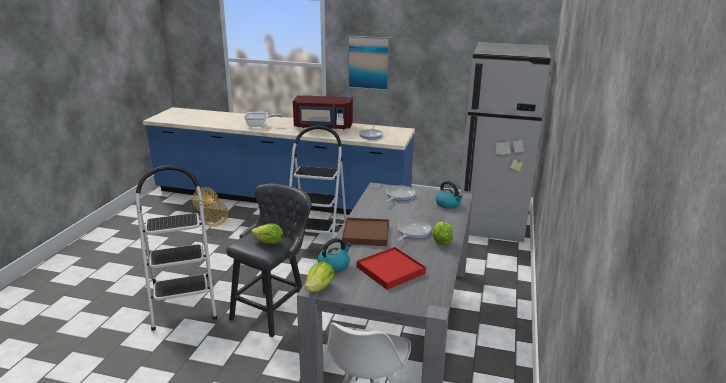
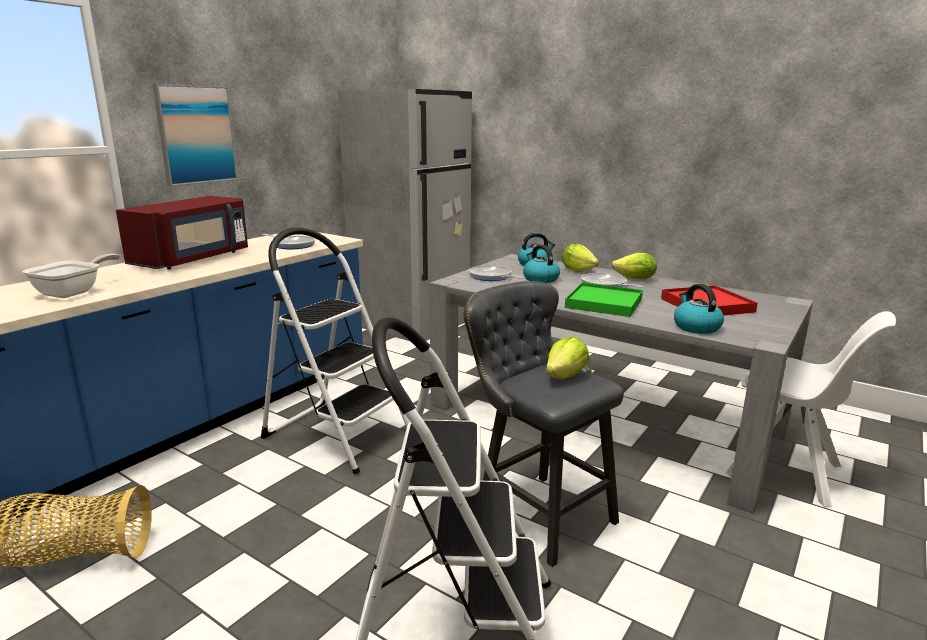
camera: 70 degrees left, 5 degrees down
(320, 288) = (761, 339): lettuce -> lettuce (578, 270)
(366, 234) = (603, 303): brown tray -> green tray
(408, 210) = (540, 279): none -> kettle

